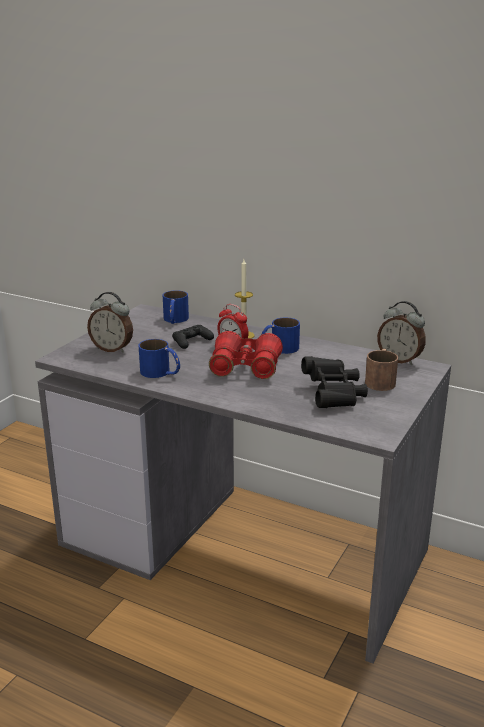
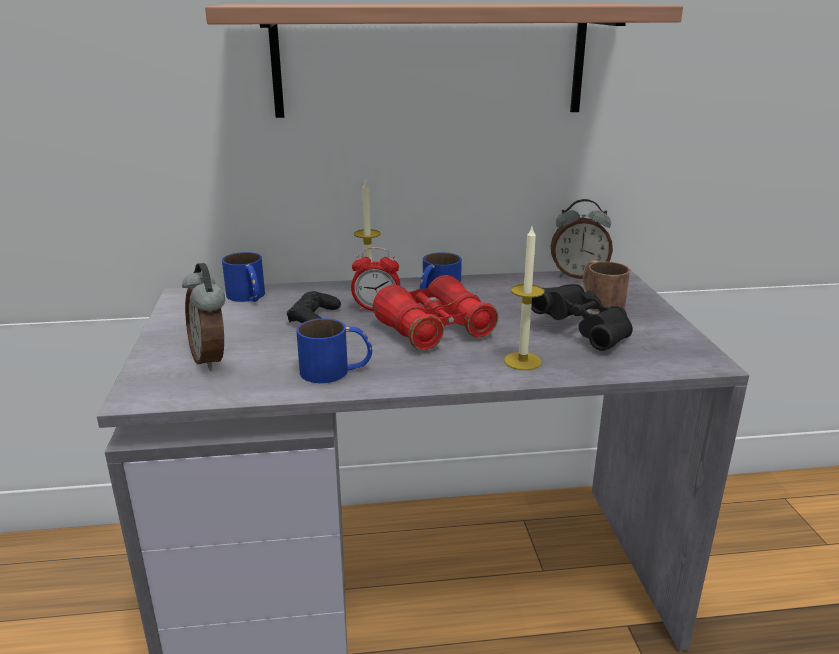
camera: 35 degrees left, 0 degrees up
(112, 349) = (211, 359): alarm clock -> alarm clock turned 75 degrees clockwise
(265, 399) = (522, 361): none -> candle
(308, 183) = (430, 61): none -> shelf

